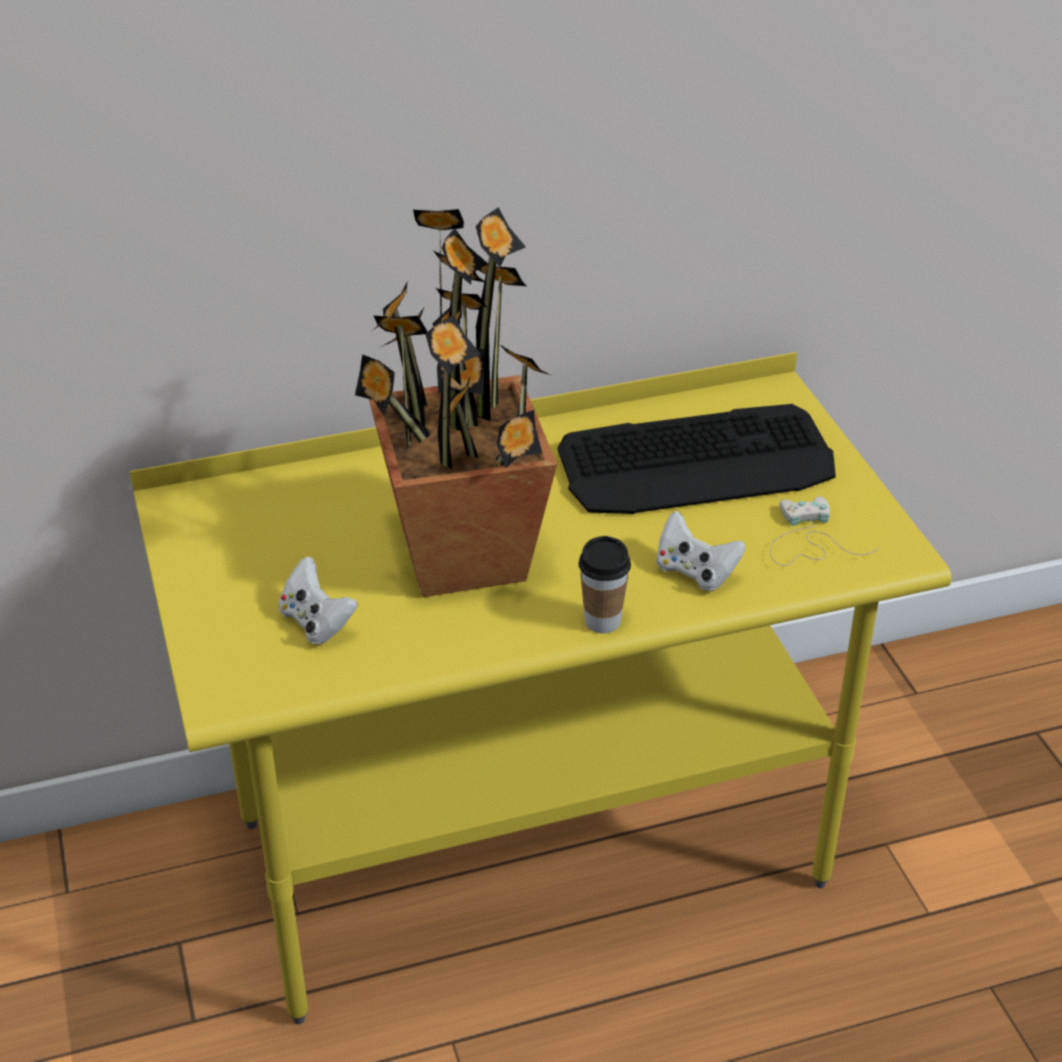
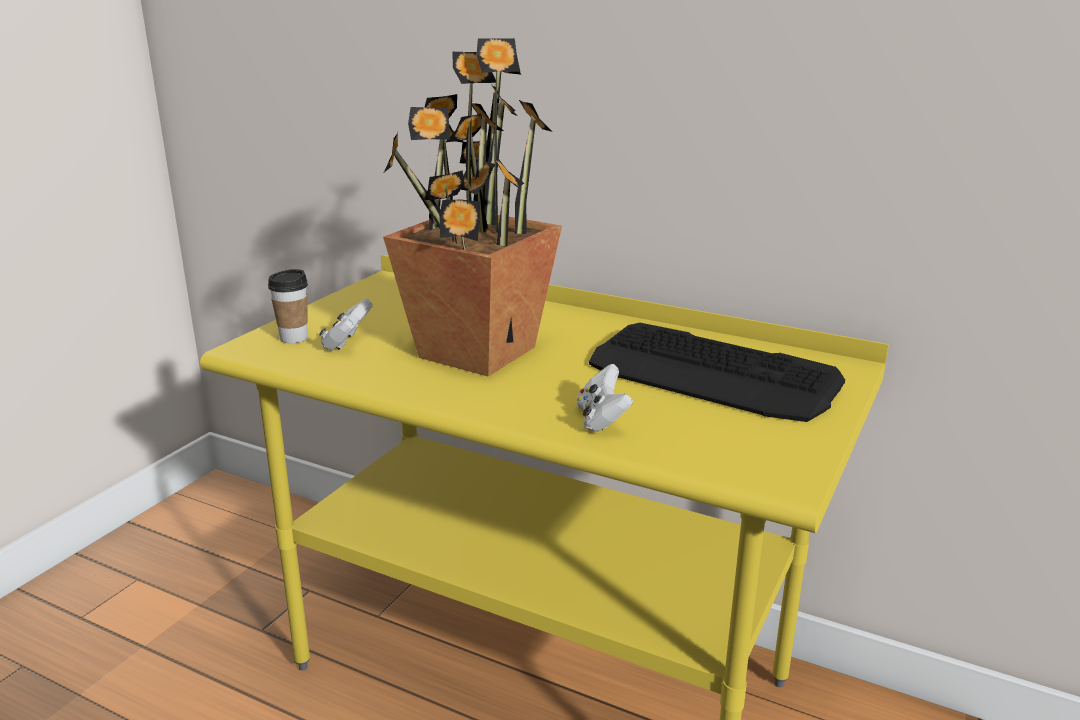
camera: 45 degrees right, 15 degrees down
(602, 621) = (492, 413): cup -> cup (294, 338)
(808, 539) = (721, 442): white game controller -> none

